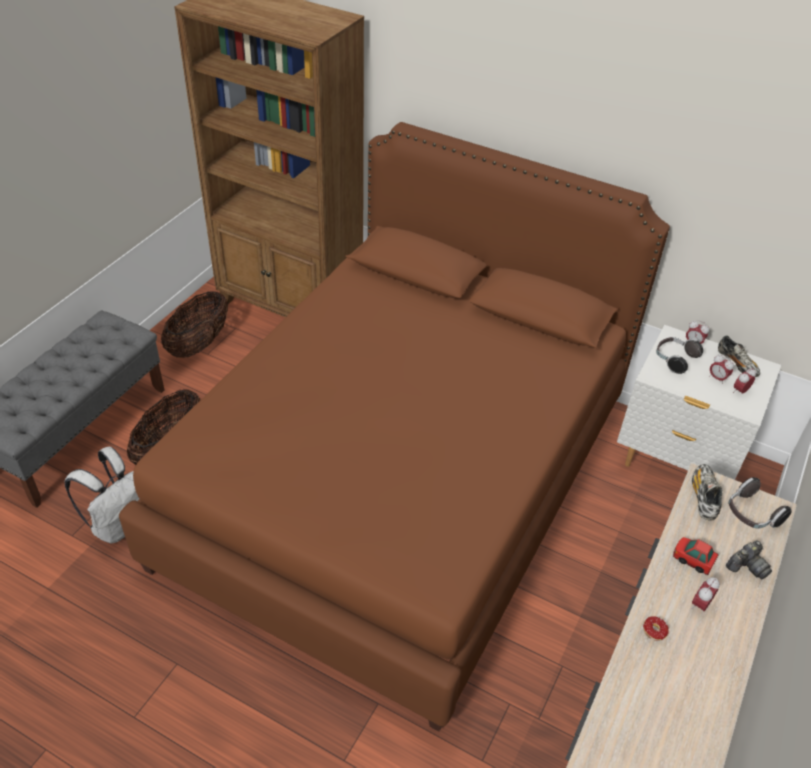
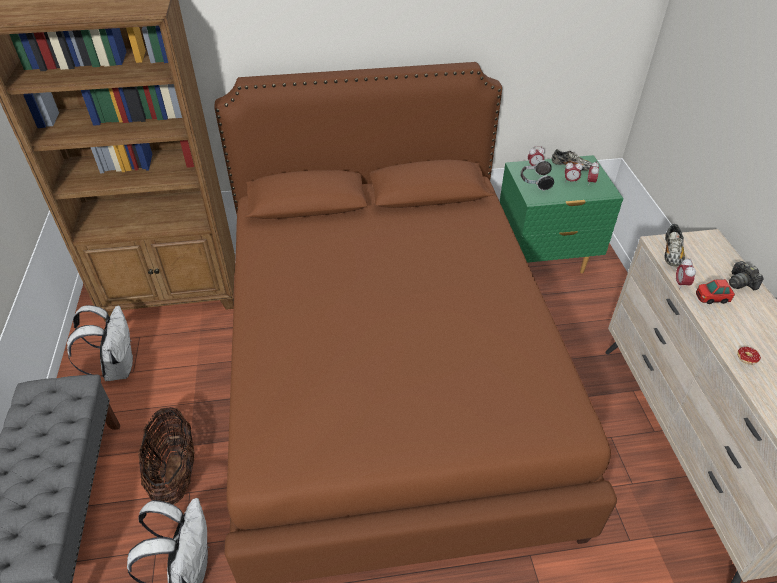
camera: 35 degrees left, 0 degrees up
(199, 344) = (117, 367): basket -> white backpack
(674, 462) = (543, 260): white nightstand -> green nightstand
(700, 605) = (748, 323): alarm clock -> alarm clock (681, 284)
(704, 497) = (671, 254): shoe -> shoe turned 135 degrees counterclockwise
(747, 566) = (740, 283): camera -> camera turned 135 degrees clockwise
(751, 514) = (706, 249): headphones -> none

